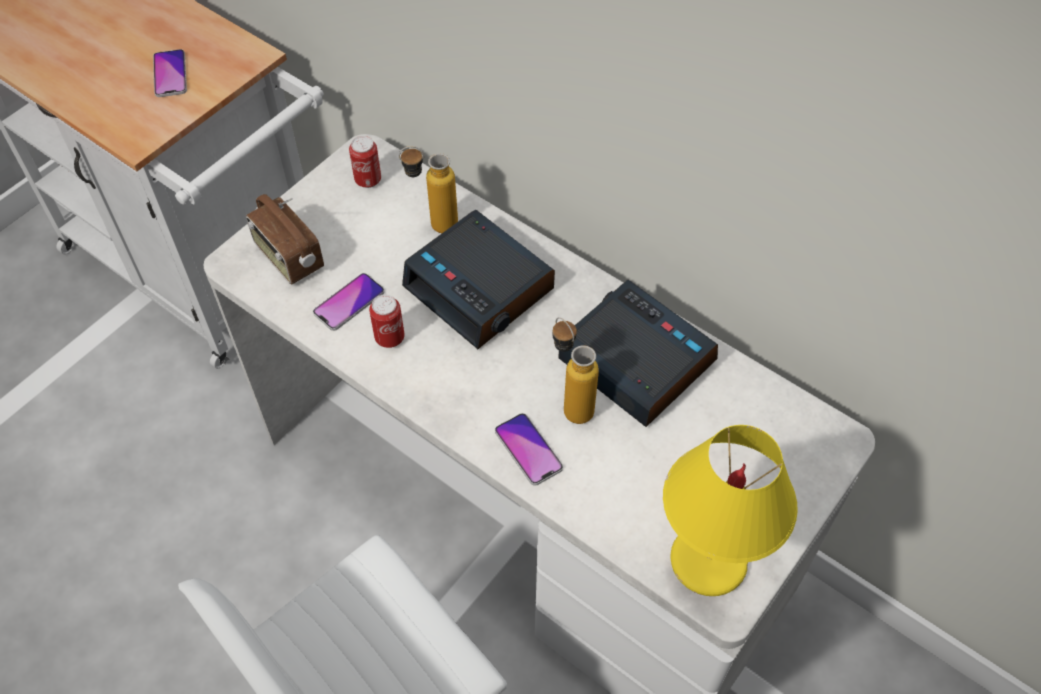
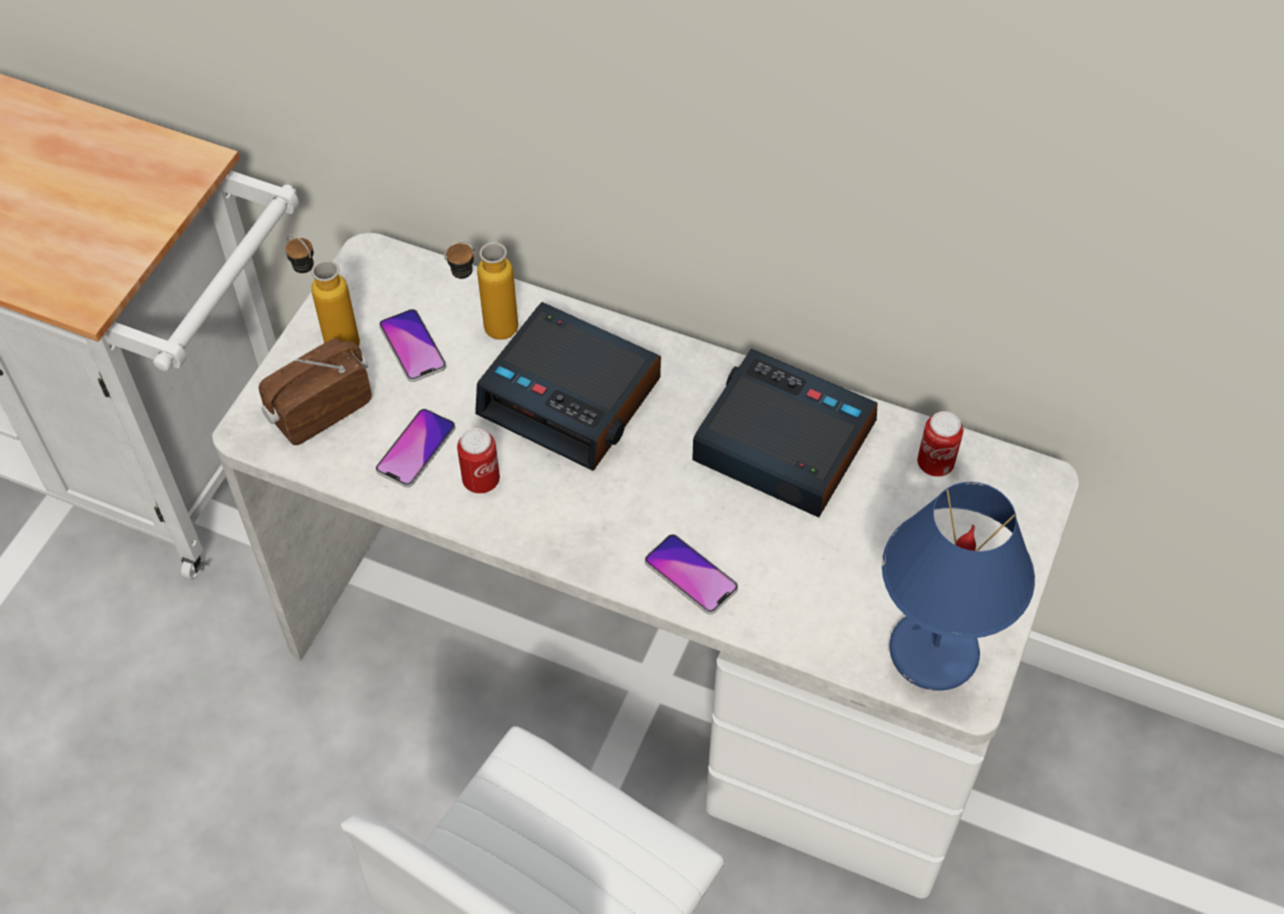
camera: 15 degrees left, 0 degrees up
(170, 74) = (96, 207): phone -> phone (412, 346)
(288, 258) = (320, 410): radio -> radio turned 105 degrees clockwise
(368, 180) = (386, 292): can -> can (935, 464)
(570, 403) = (722, 510): bottle -> bottle (332, 338)
(709, 560) = (934, 651): yellow table lamp -> blue table lamp

